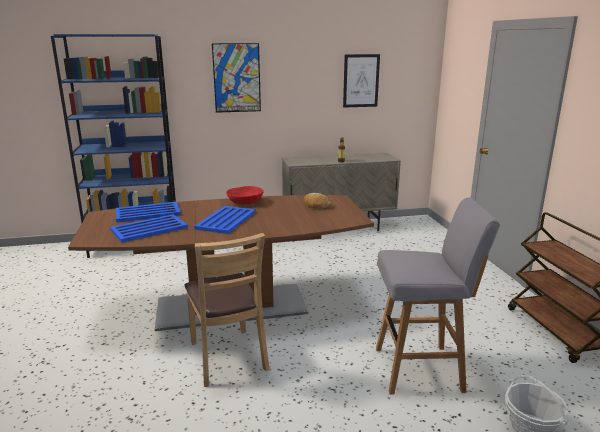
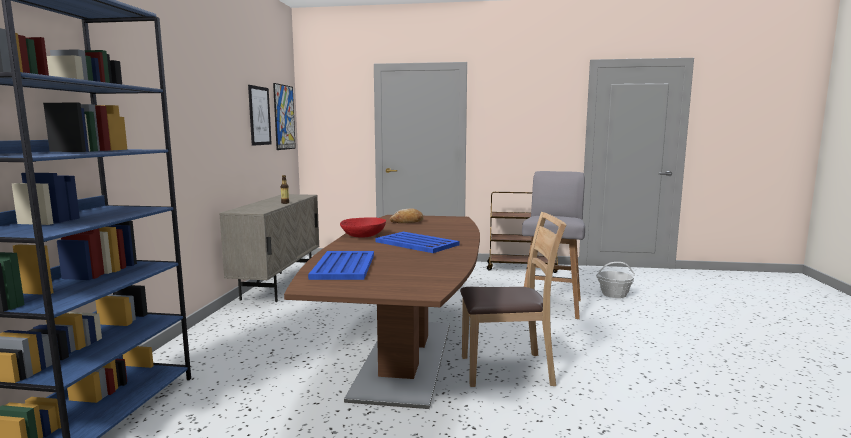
camera: 70 degrees left, 10 degrees down
(148, 229) = (411, 267): blue tray -> none
(237, 78) = (170, 103): picture -> picture (284, 117)

